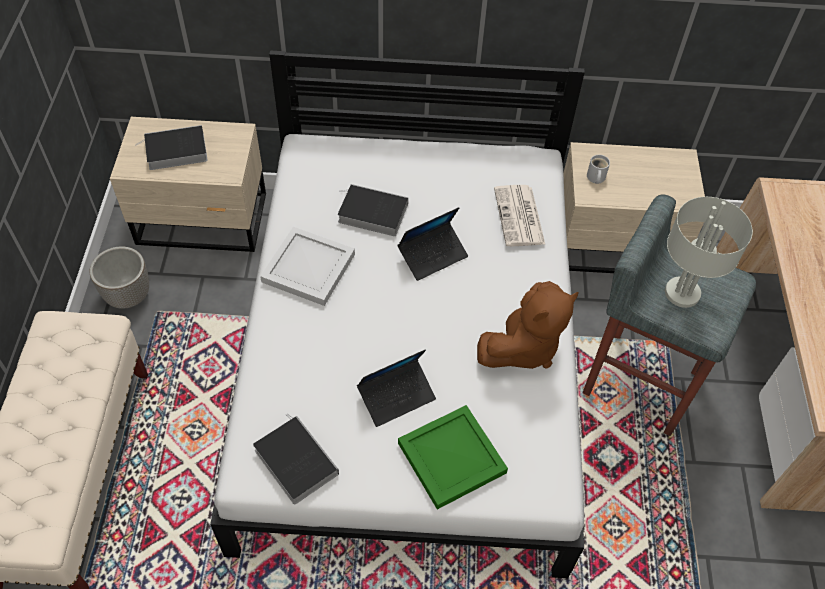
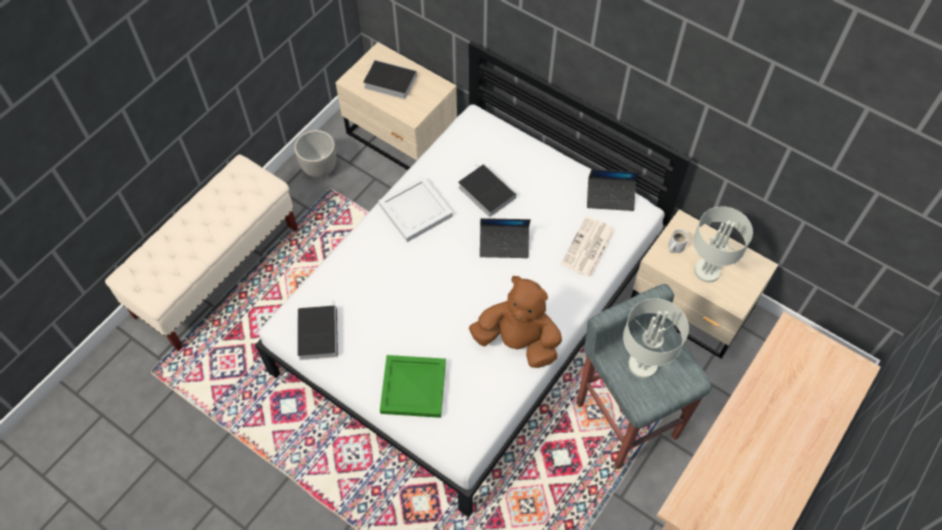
camera: 35 degrees right, 5 degrees up
(396, 396) = (409, 328): laptop -> laptop (610, 197)
(523, 347) = (517, 342): brown plush toy -> brown plush toy turned 150 degrees counterclockwise
(641, 185) = (706, 270): none -> grey table lamp

